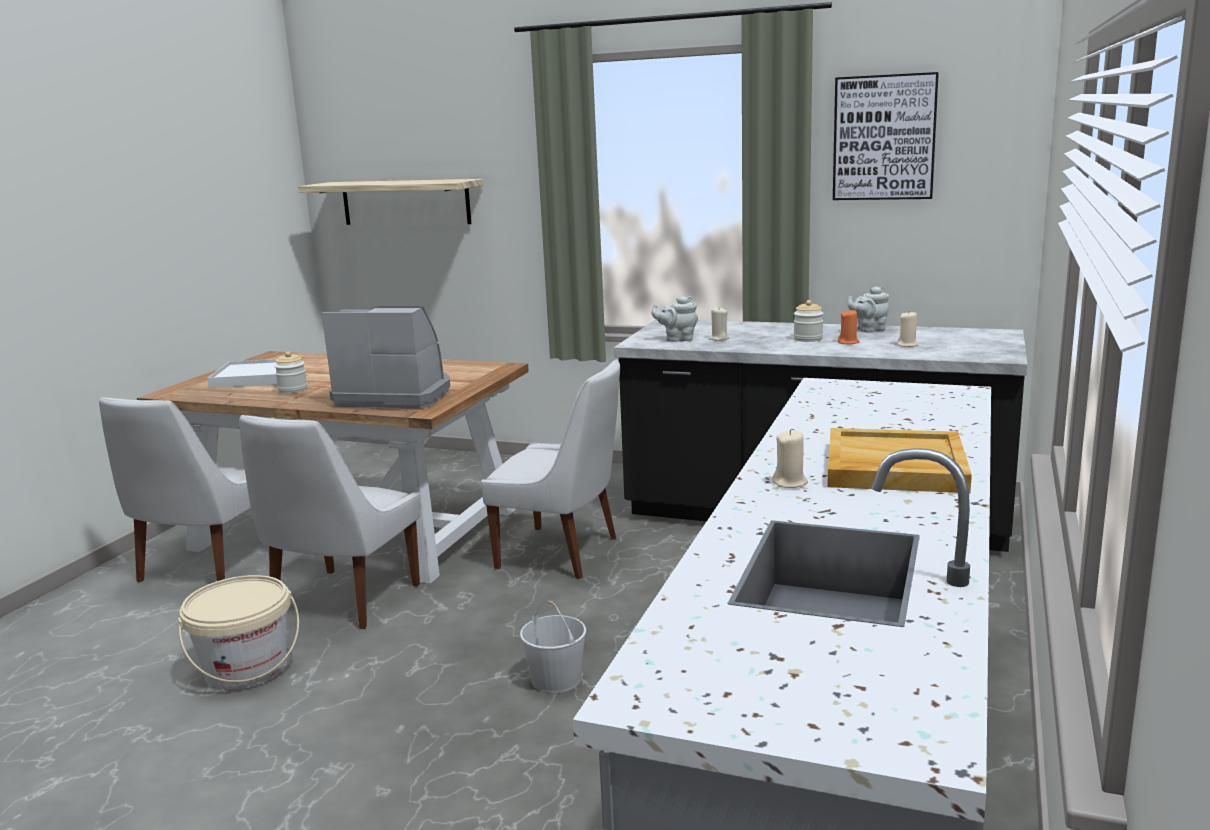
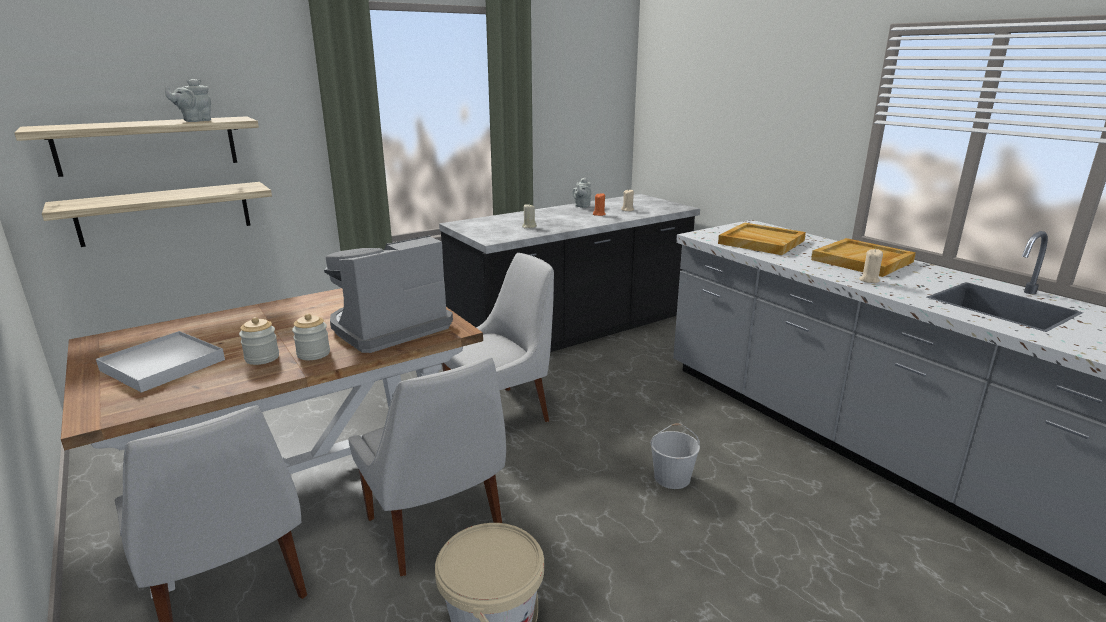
camera: 55 degrees left, 5 degrees up
(413, 266) = (165, 213): none -> shelf
(677, 339) = (506, 232): grey teapot -> grey teapot (195, 121)
(808, 339) = (574, 216): jar -> jar (313, 354)
(863, 410) = (760, 242): none -> beige tray
(884, 137) = (561, 80): picture -> none

